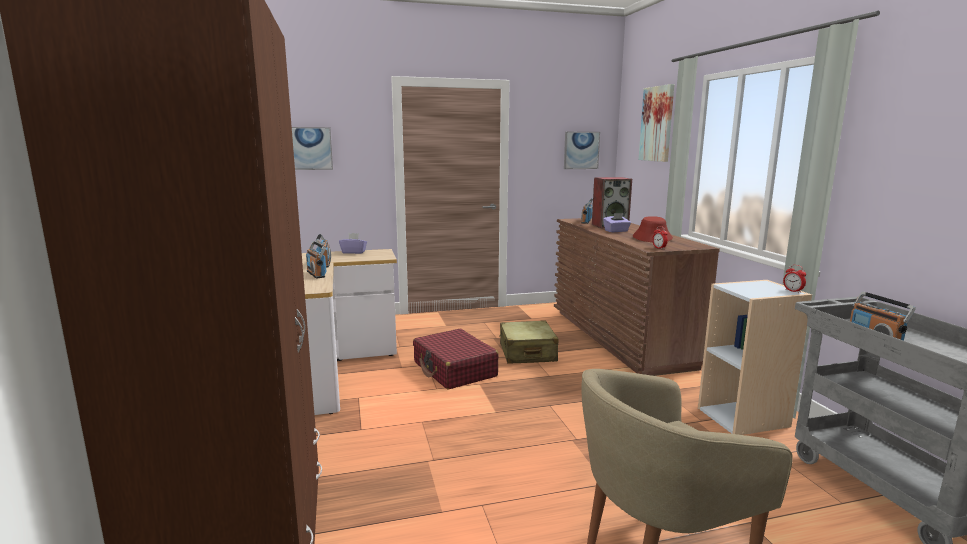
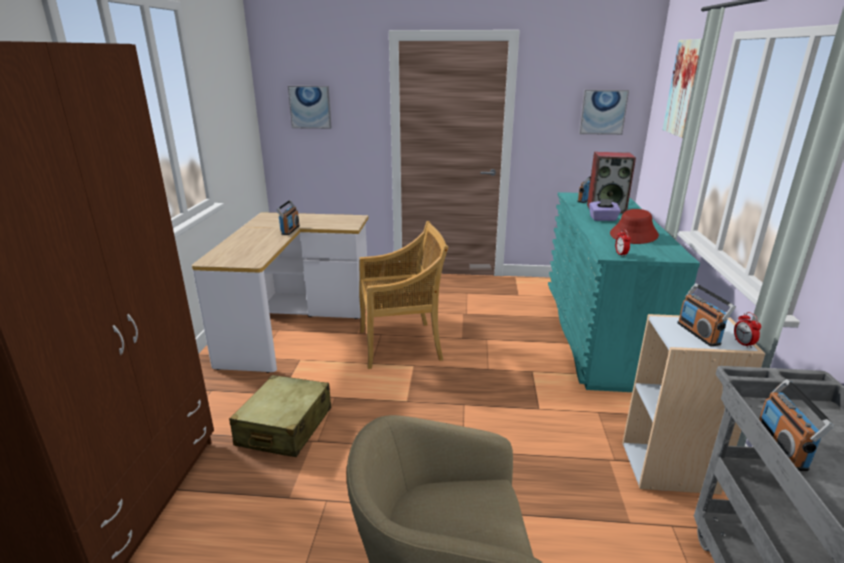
camera: 20 degrees right, 10 degrees up
(316, 274) = (270, 243): radio -> radio (699, 333)
(354, 252) = (330, 216): purple tissue box -> none
(454, 369) = (401, 344): red suitcase -> beige chair
(527, 353) = (484, 337): beige suitcase -> beige suitcase (284, 427)
(619, 337) = (597, 334): brown dresser -> turquoise dresser

